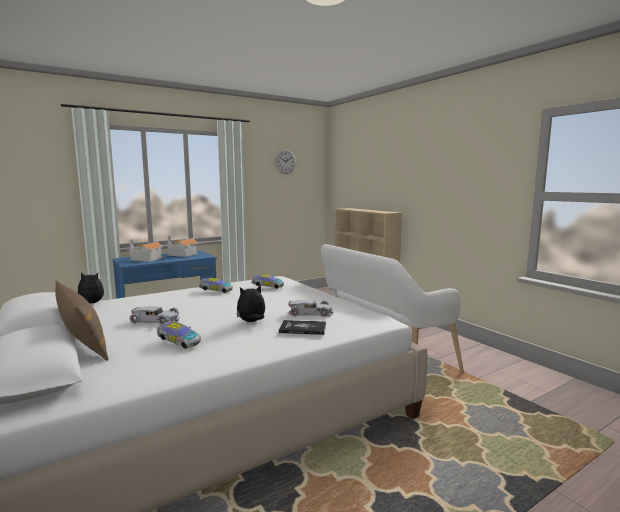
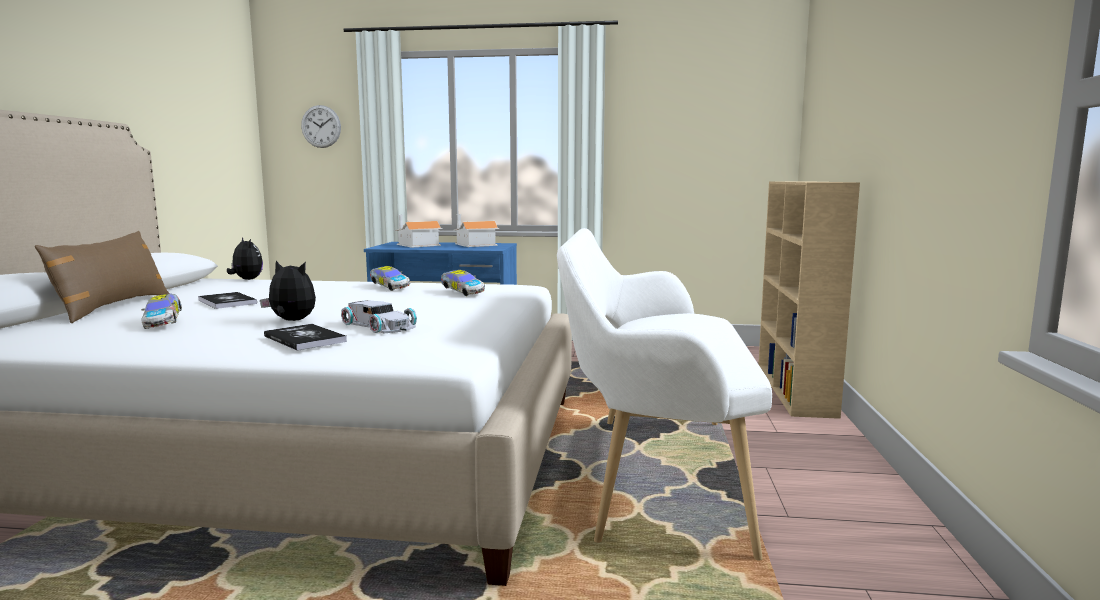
camera: 40 degrees right, 0 degrees up
(155, 320) = (227, 302): white toy car -> book
(285, 161) = (697, 93): wall clock -> wall clock (321, 126)

